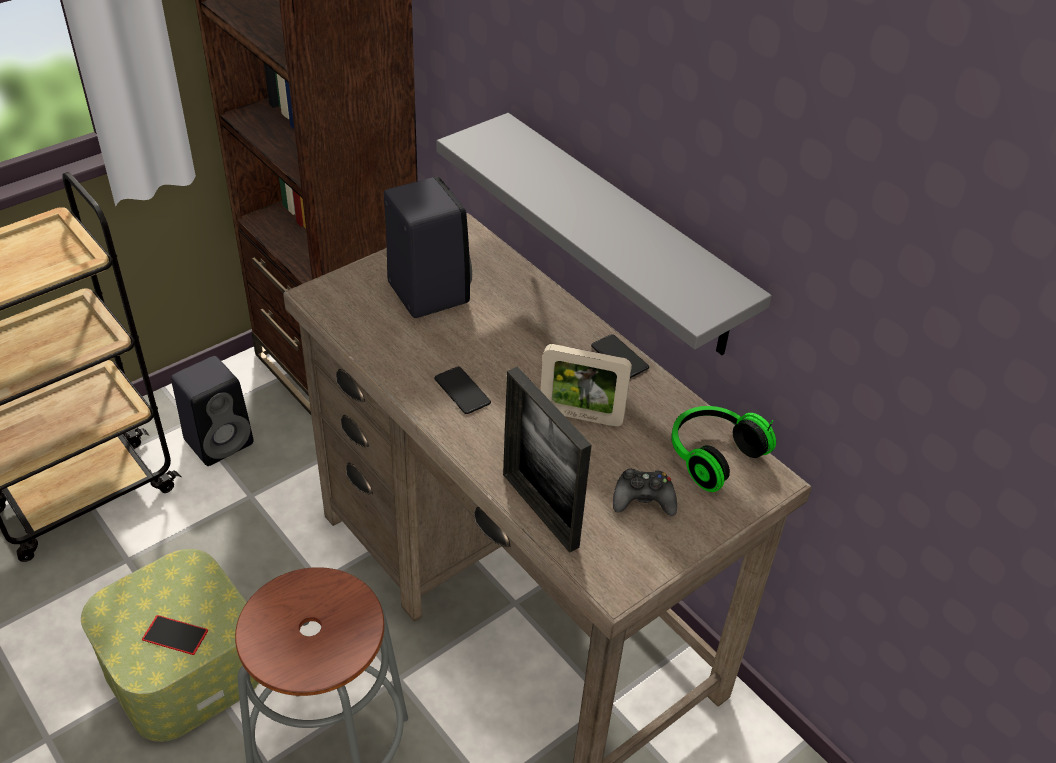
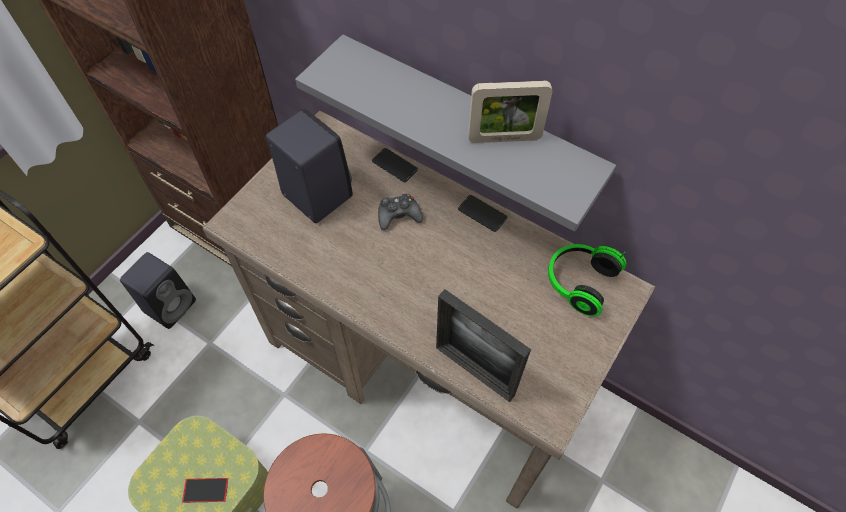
camera: 15 degrees left, 15 degrees up
(462, 391) = (377, 280): phone -> phone (394, 165)
(581, 416) = (473, 276): picture frame -> picture frame (504, 138)
(643, 499) = (545, 336): black game controller -> black game controller (398, 215)

